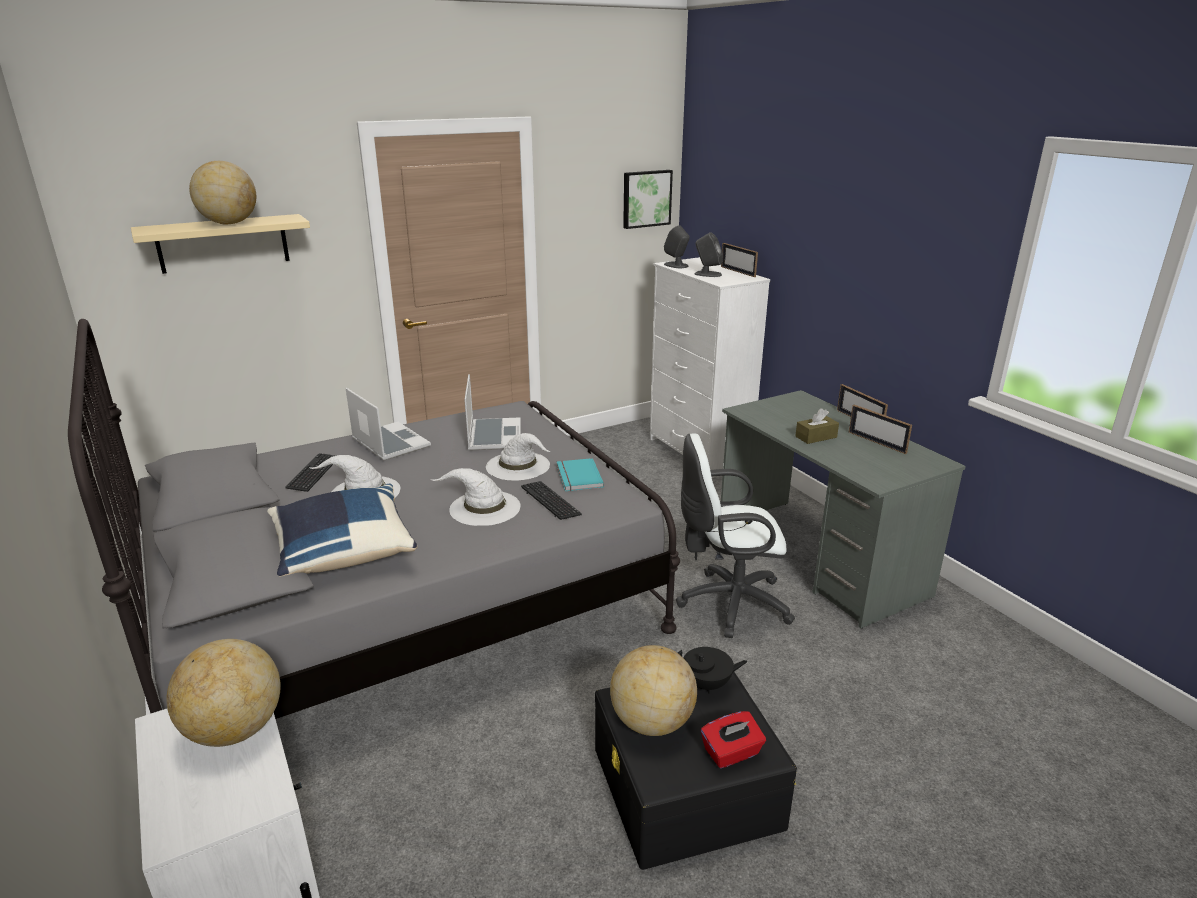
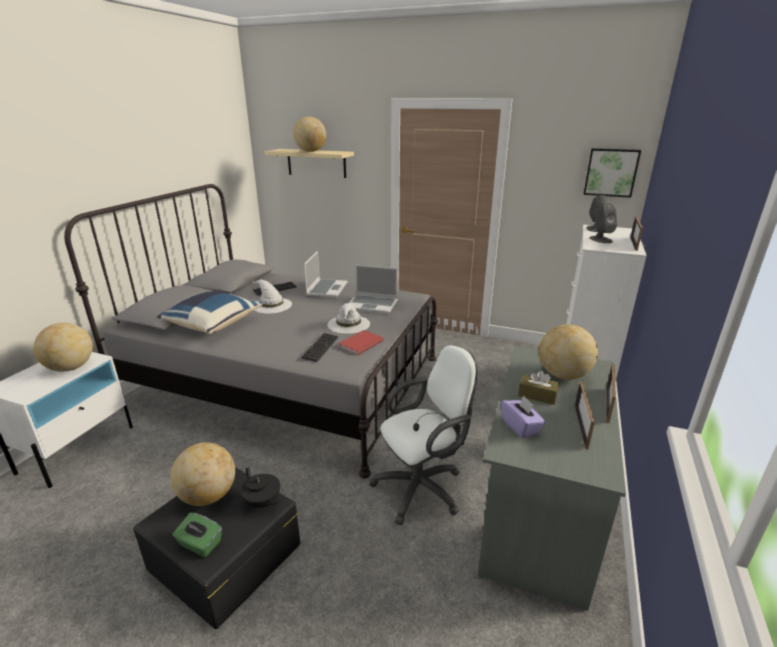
camera: 50 degrees right, 0 degrees up
(483, 508) = (291, 335): white hat -> none
(493, 435) = (373, 305): laptop -> laptop turned 60 degrees clockwise
(577, 477) = (359, 343): turquoise book -> red book
(728, 603) = (423, 487): white office chair -> white office chair turned 105 degrees clockwise
(732, 753) = (200, 544): red tissue box -> green tissue box
(798, 414) = (563, 375): none -> globe
(852, 462) = (520, 427): none -> purple tissue box

